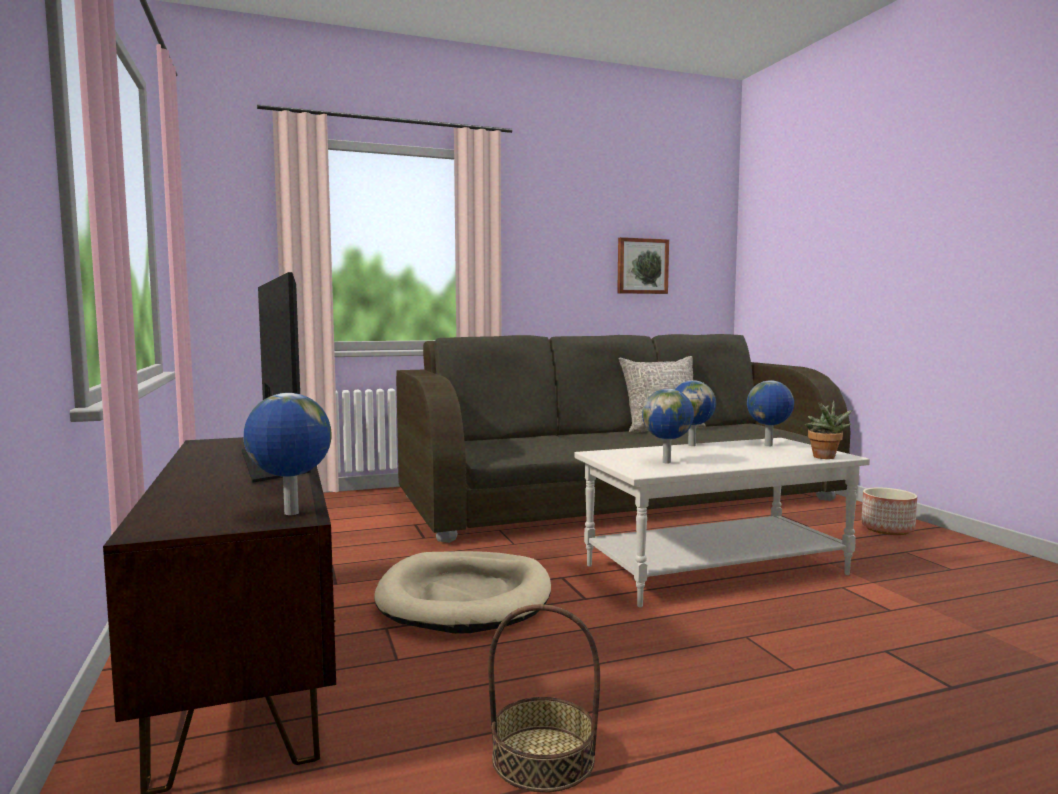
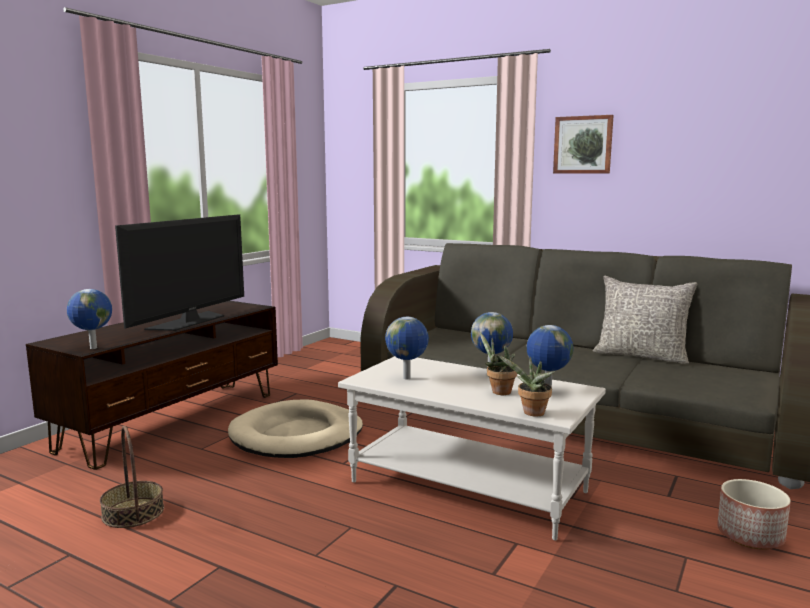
camera: 50 degrees right, 5 degrees up
(642, 266) = (704, 174): picture -> picture (583, 145)
(753, 453) = (498, 391): none -> potted plant

